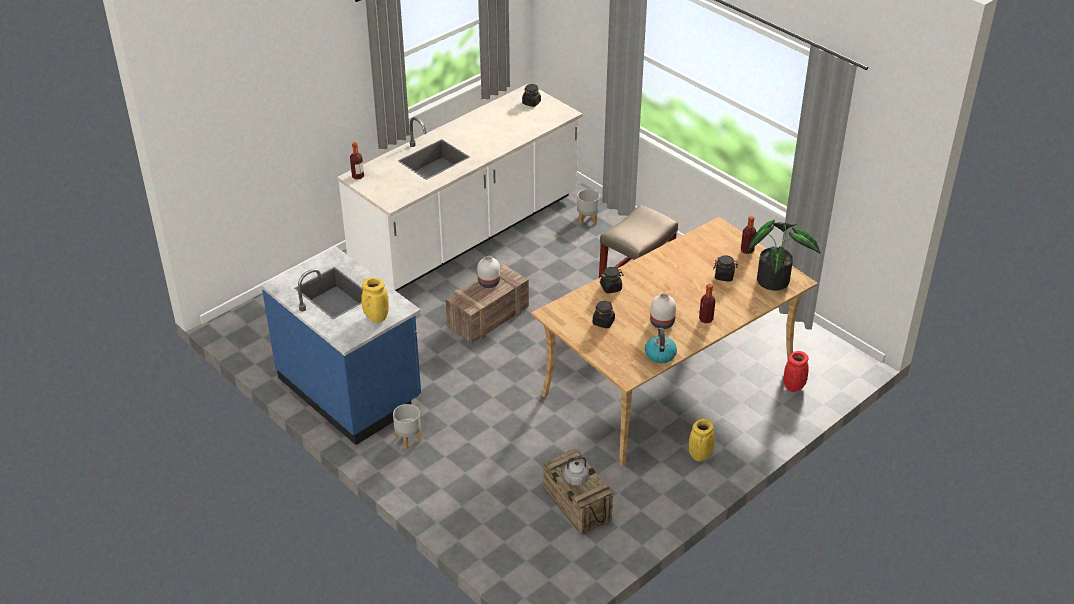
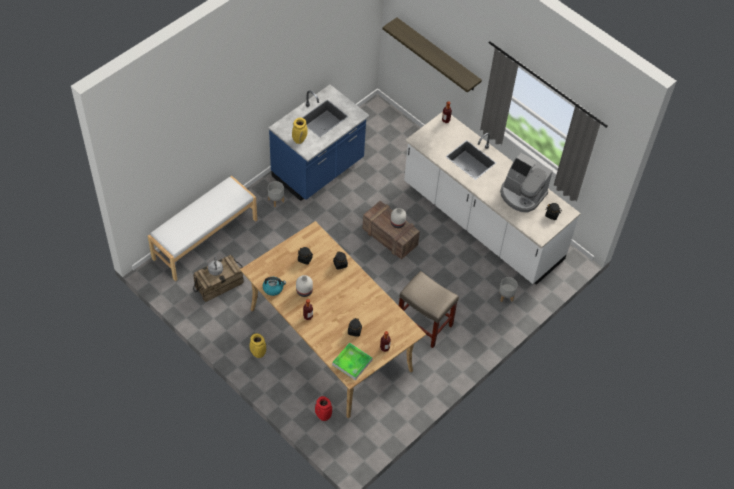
camera: 85 degrees right, 15 degrees up
(276, 131) = (437, 55): none -> shelf
(482, 527) = (204, 239): none -> white bench
(497, 122) = (522, 194): none -> coffee machine
(775, 279) = (352, 362): potted plant -> tray

